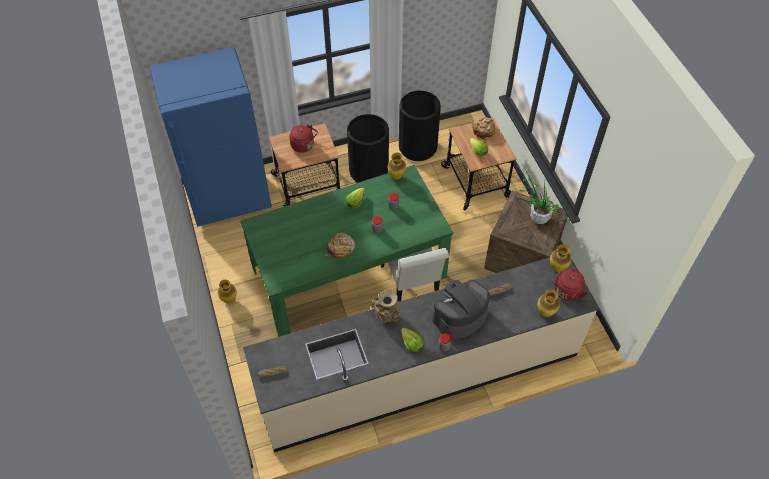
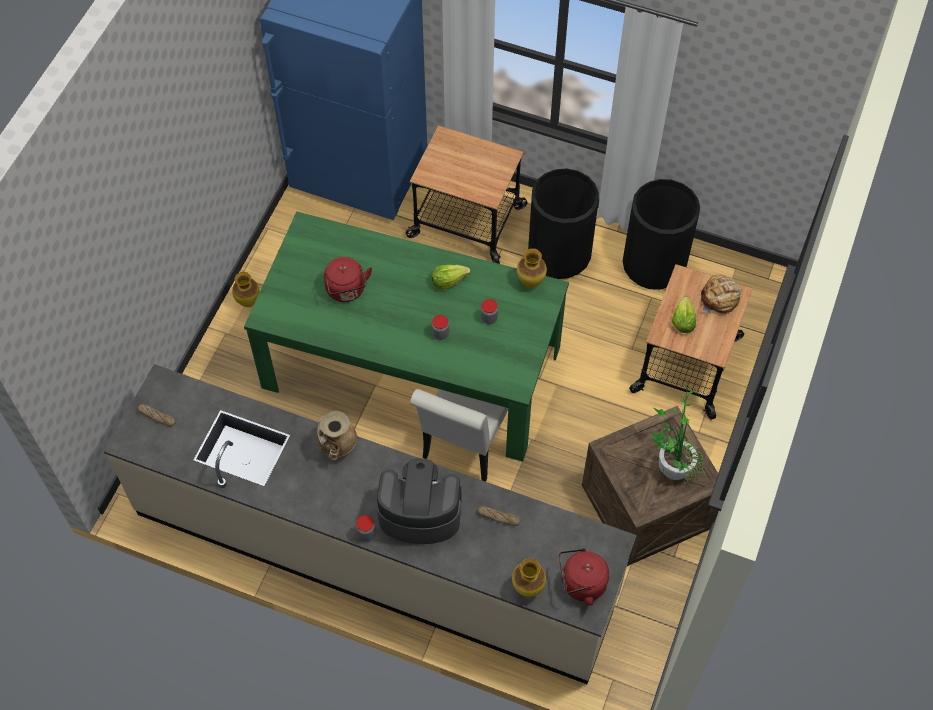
camera: 40 degrees right, 5 degrees up
(304, 146) = (468, 166): red kettle -> red kettle (347, 291)
(341, 249) = (375, 327): bread -> none
(411, 344) = (333, 501): lettuce -> none
(558, 268) = (602, 546): vase -> none

